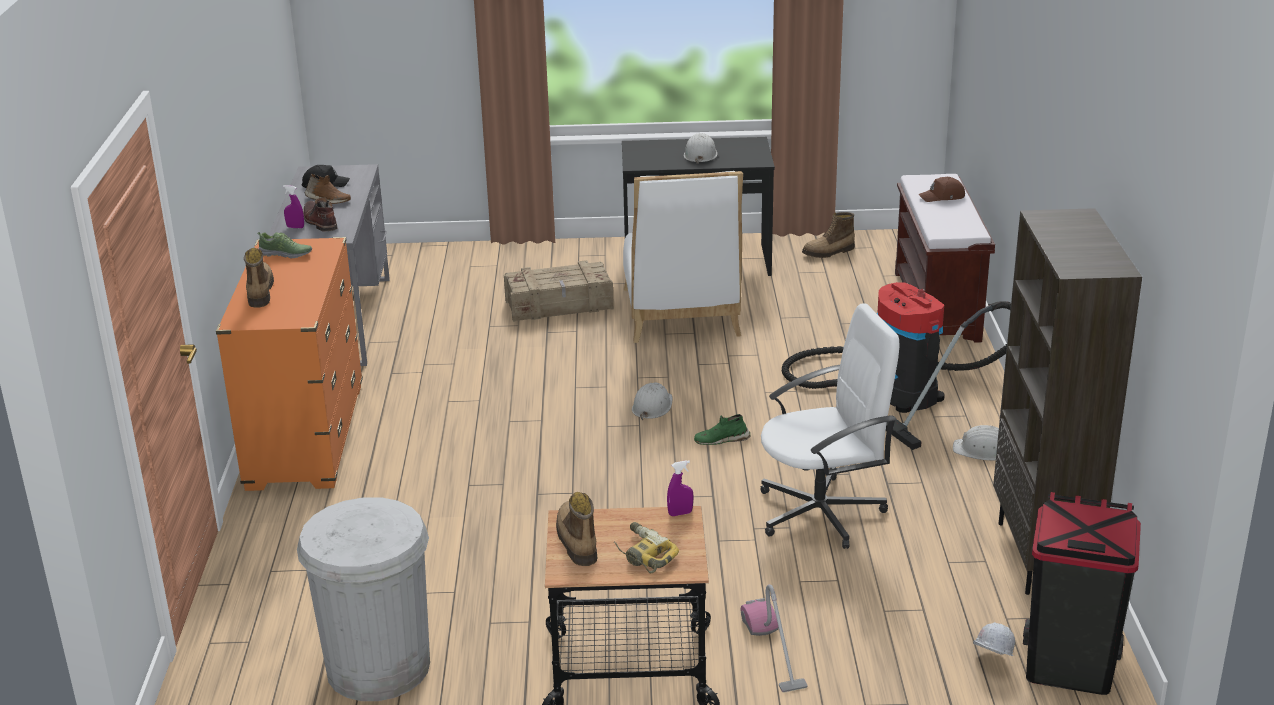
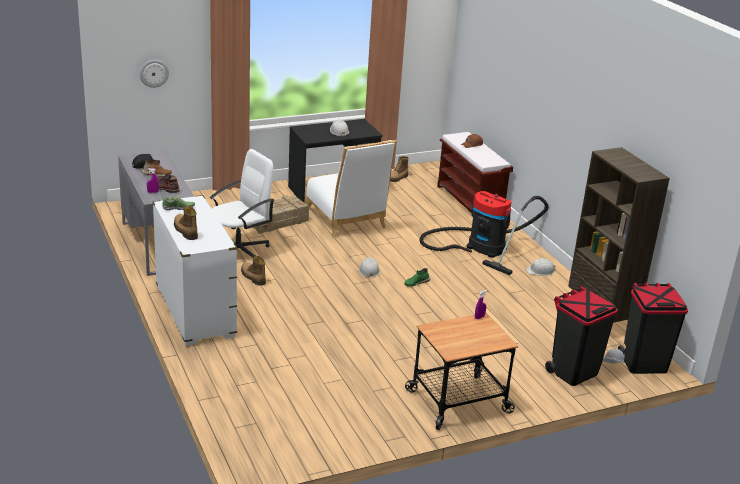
camera: 25 degrees left, 0 degrees up
(306, 437) = (195, 312): orange dresser -> white dresser
(378, 667) = (335, 423): white trash can -> none
(383, 33) = (154, 73): none -> wall clock
(576, 541) = (442, 338): boot -> boot (252, 277)
(643, 554) = (479, 339): power drill -> none
(773, 651) = (515, 380): vacuum cleaner -> none
(822, 513) = (490, 311): white office chair -> white office chair (239, 250)
(903, 656) = (573, 372): none -> black trash can

